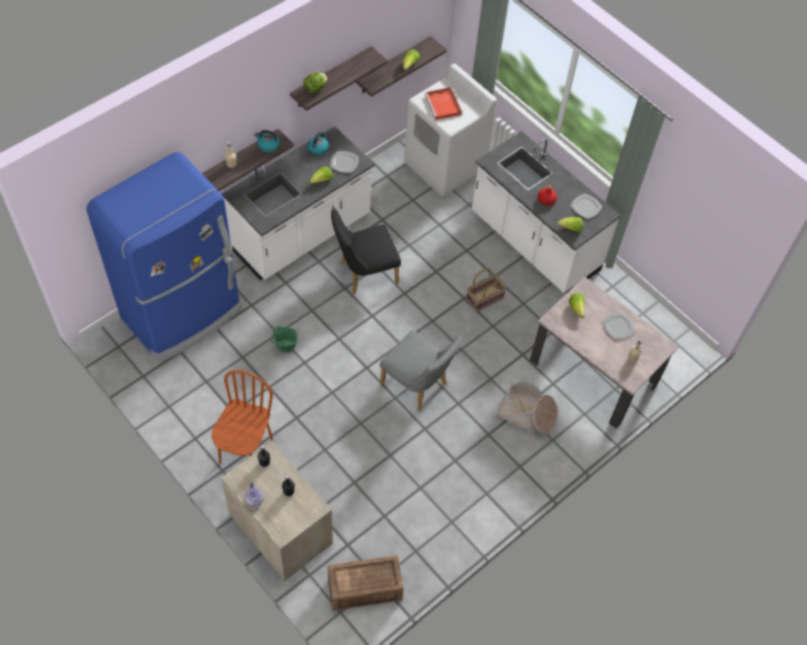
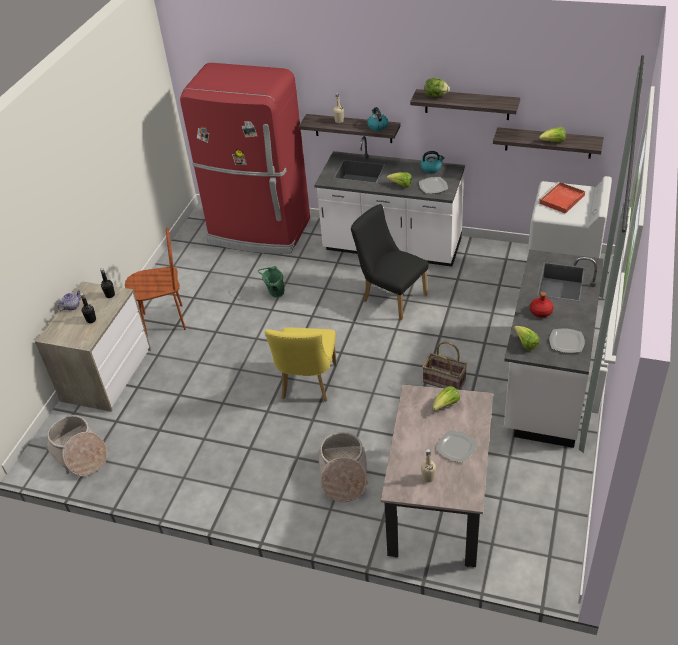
camera: 65 degrees right, 15 degrees down
(183, 314) = (259, 231): blue fridge -> red fridge
(366, 589) = (79, 454): crate -> basket
(417, 386) = (307, 385): grey chair -> yellow chair

